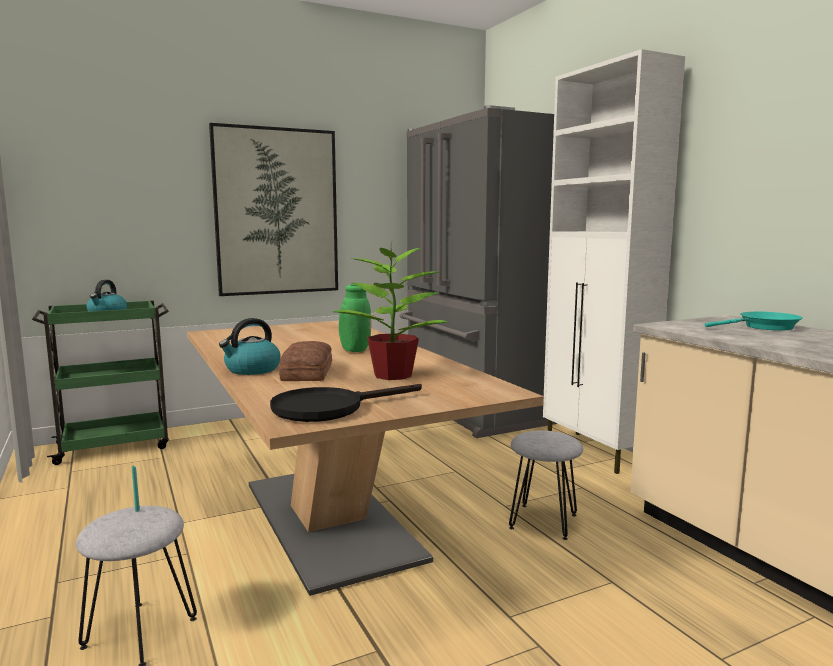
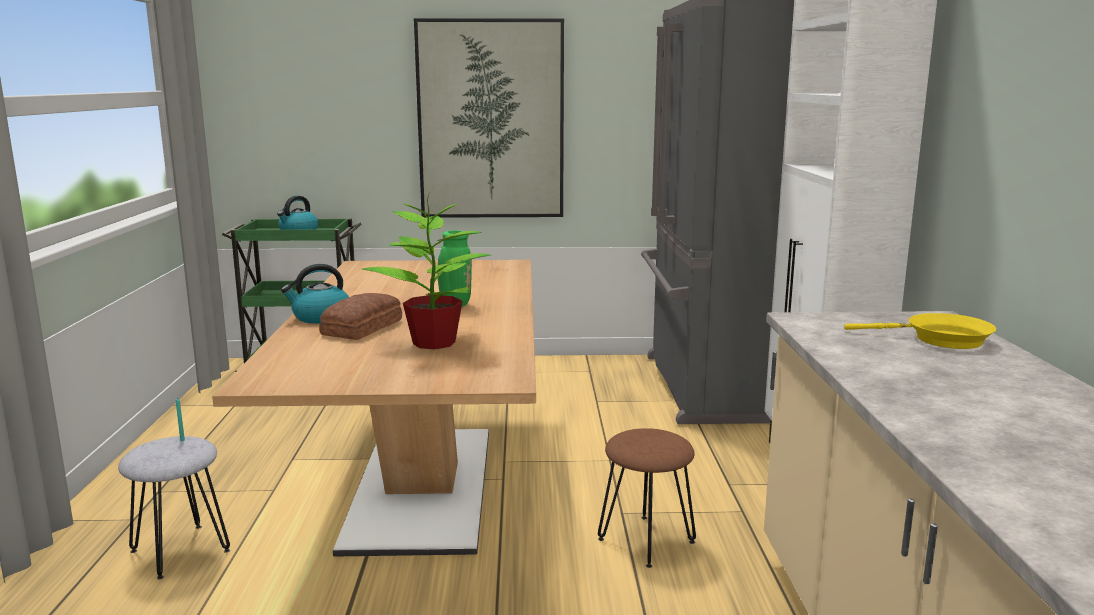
camera: 25 degrees right, 5 degrees up
(329, 408) = (309, 373): black frying pan -> none
(544, 521) = (647, 541): grey stool -> brown stool
(764, 327) = (940, 339): turquoise frying pan -> yellow frying pan

